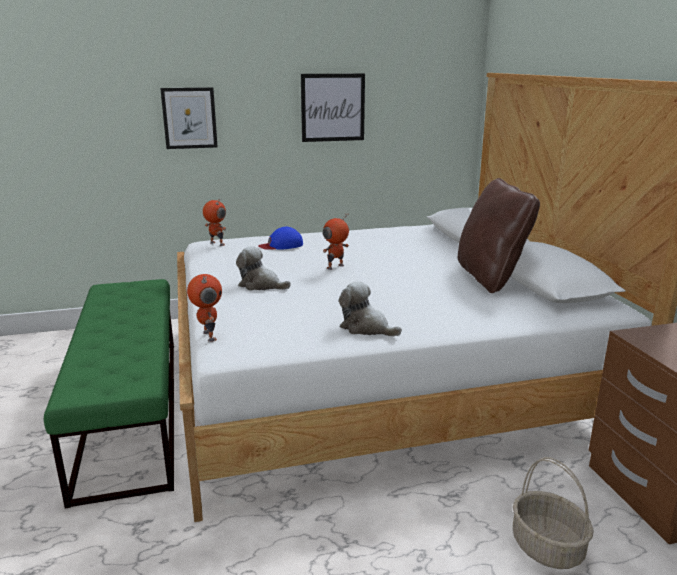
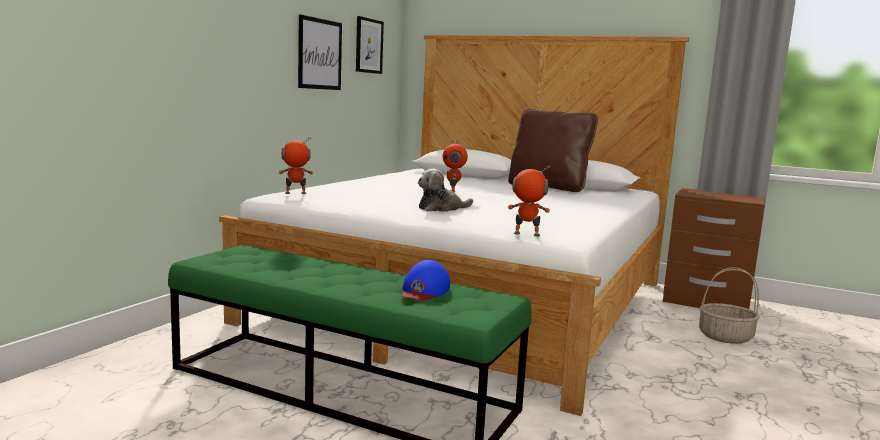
camera: 50 degrees left, 10 degrees down
(189, 118) = (207, 49): picture -> picture (368, 46)
(281, 245) = (363, 186): blue cap -> blue cap (424, 290)
(366, 328) = (586, 214): plush toy -> none

